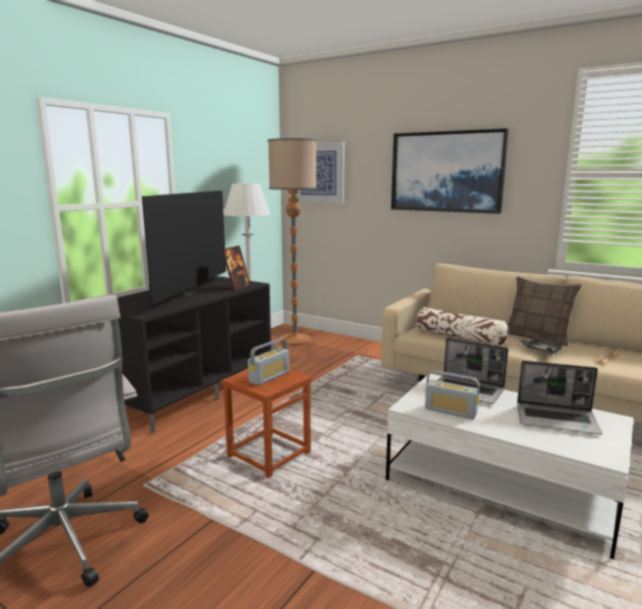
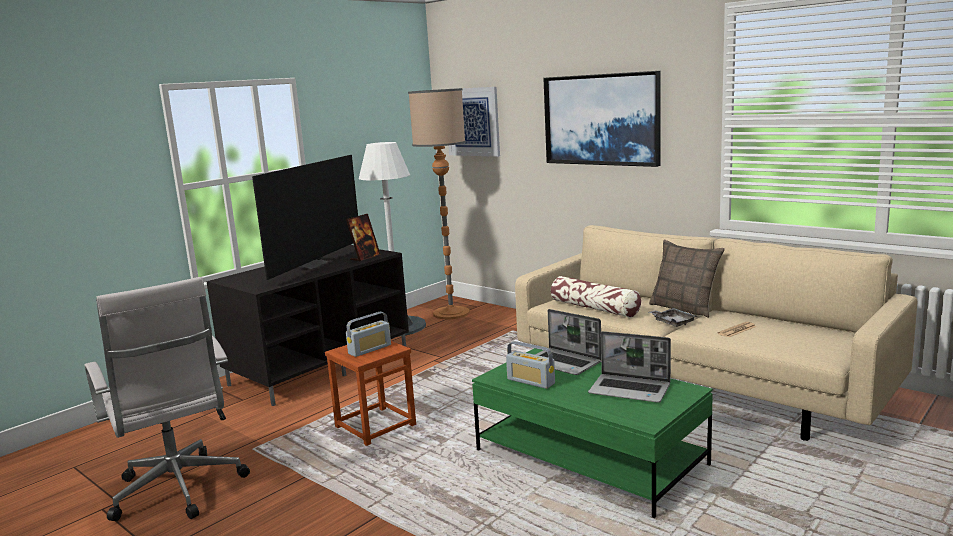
camera: 10 degrees right, 0 degrees up
(501, 485) = (590, 457): white coffee table -> green coffee table

